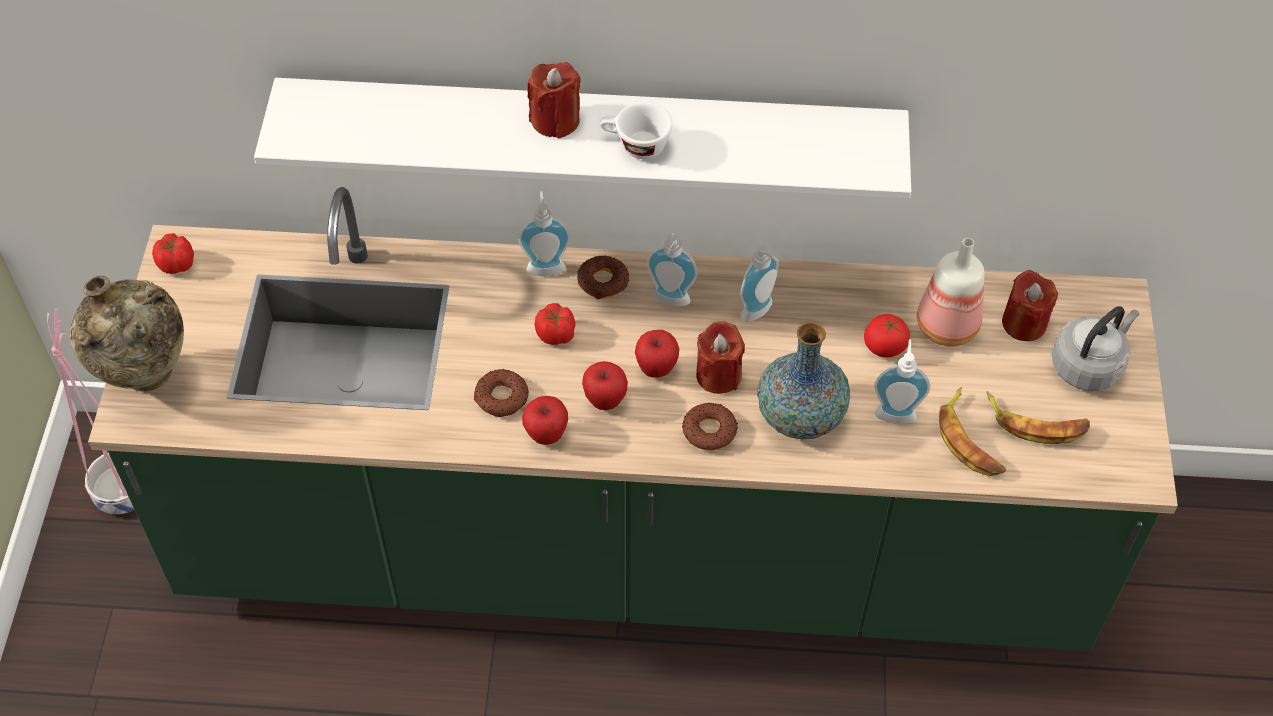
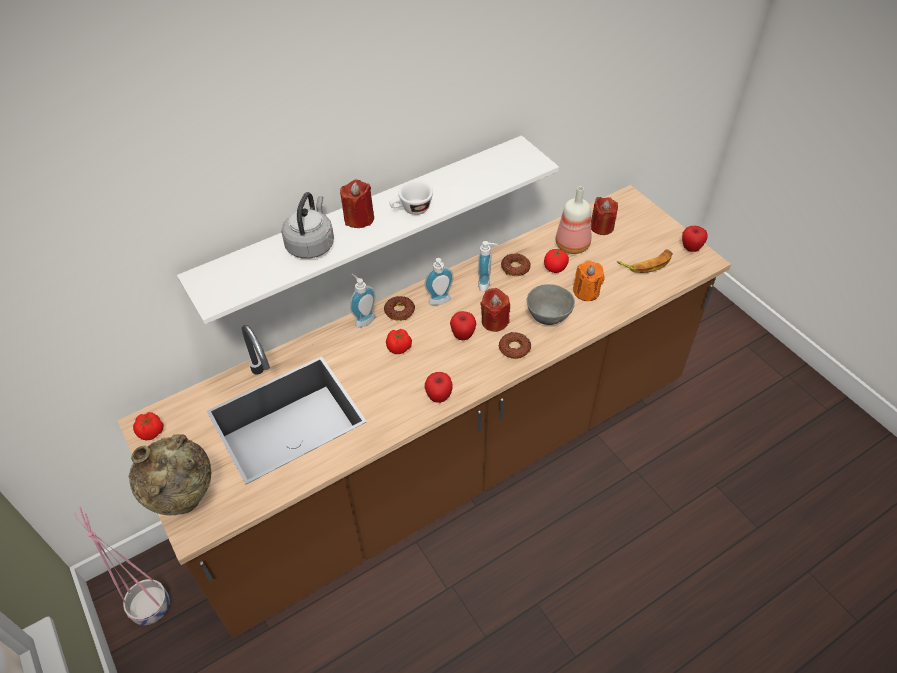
camera: 35 degrees left, 5 degrees down
(501, 397) = (399, 393): donut -> donut (515, 268)
(605, 400) = (452, 364): apple -> apple (691, 248)
(634, 552) = (451, 461): green counter -> brown counter
(800, 416) = (548, 318): vase -> grey bowl
(895, 411) = (586, 292): soap dispenser -> orange candle
(969, 440) = (627, 285): banana -> none
(1088, 365) = (643, 229): grey kettle -> grey kettle (311, 244)

